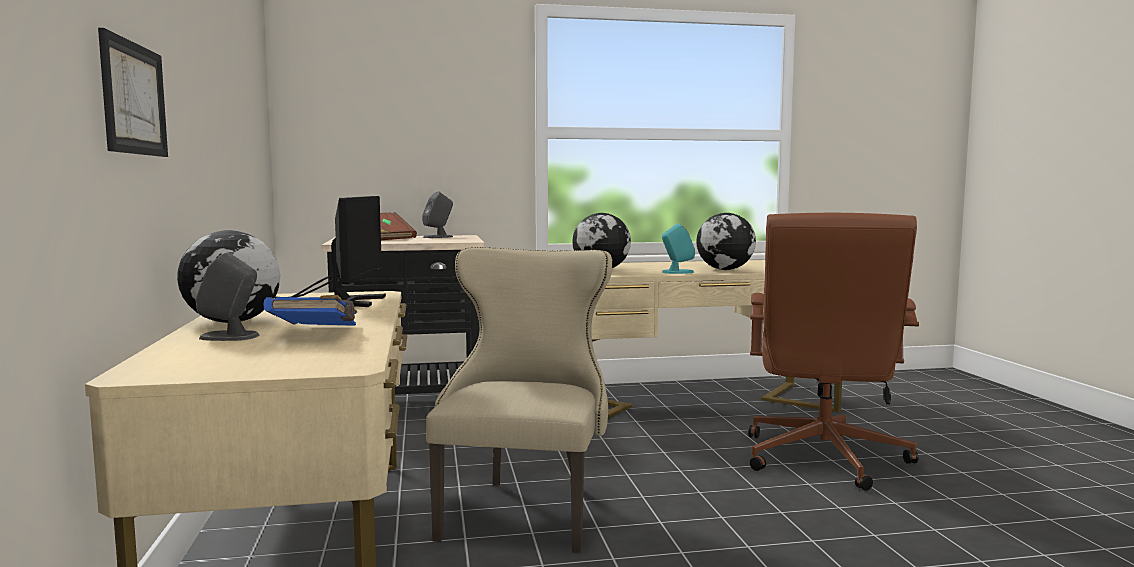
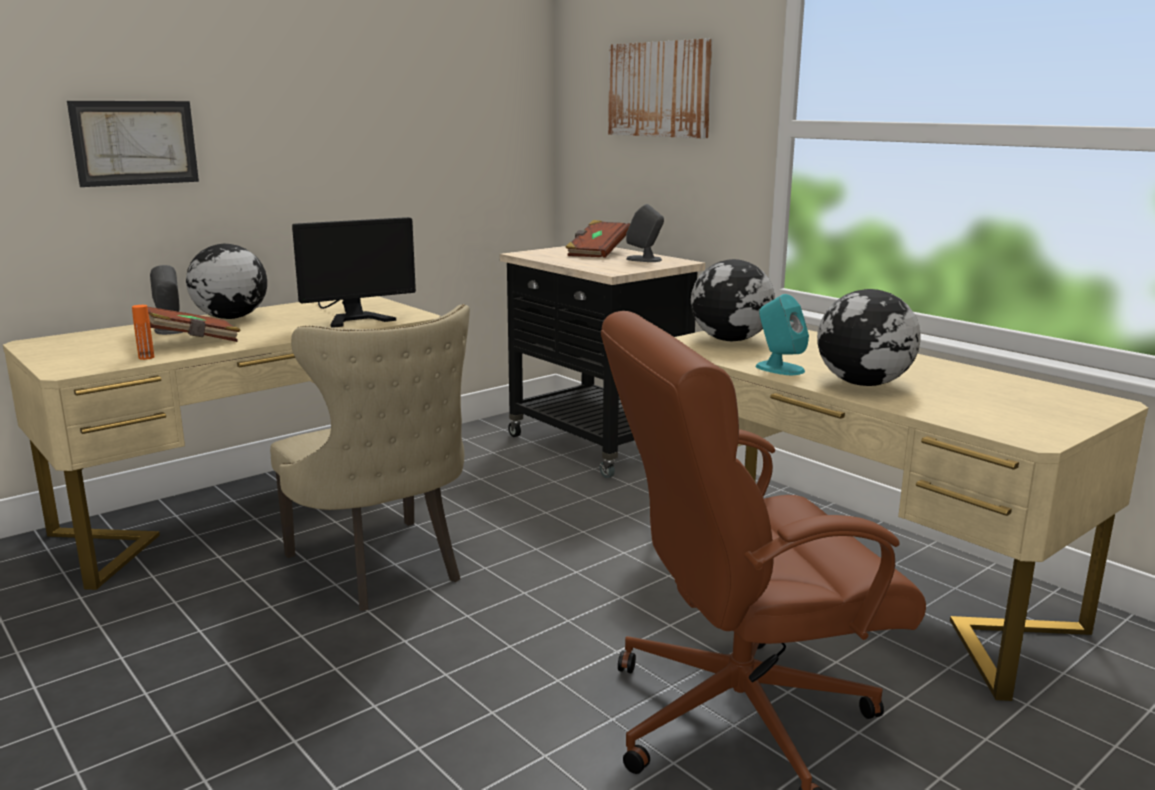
camera: 60 degrees right, 10 degrees up
(317, 334) = (192, 342): blue book -> brown book
(353, 346) = (146, 357): none -> orange bottle
(413, 102) = (659, 89): none -> picture
(524, 510) = (382, 567): beige chair -> beige chair turned 75 degrees clockwise

